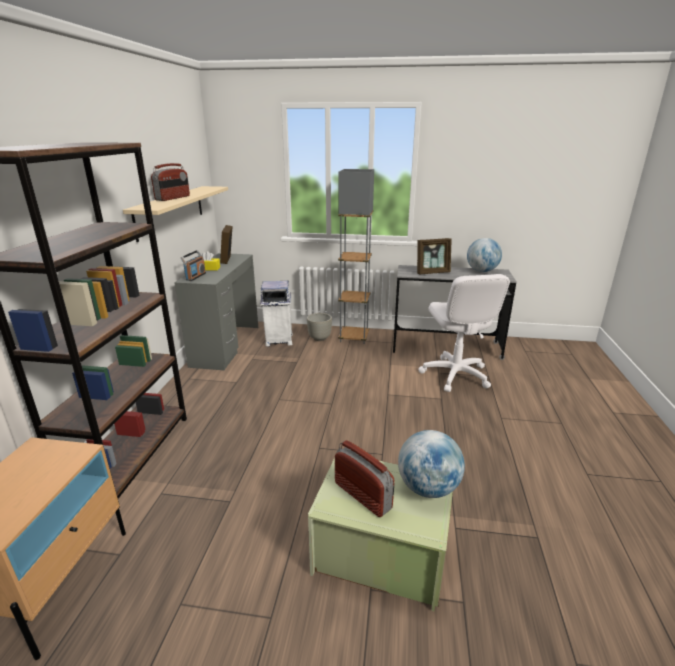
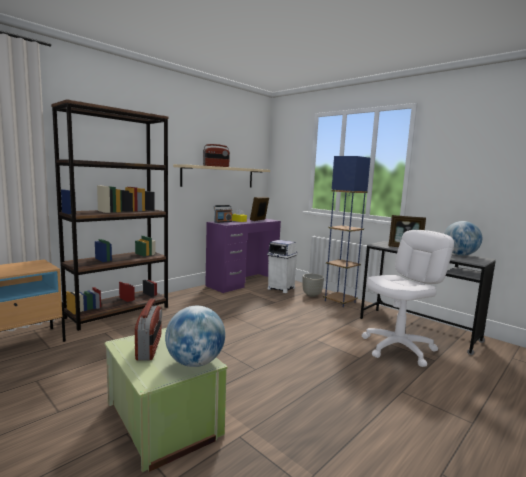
camera: 35 degrees right, 15 degrees down
(225, 345) = (243, 282): grey desk -> purple desk
(354, 337) = (340, 301): grey floor lamp -> blue floor lamp
(455, 375) = (398, 348): white office chair -> white office chair turned 150 degrees counterclockwise

